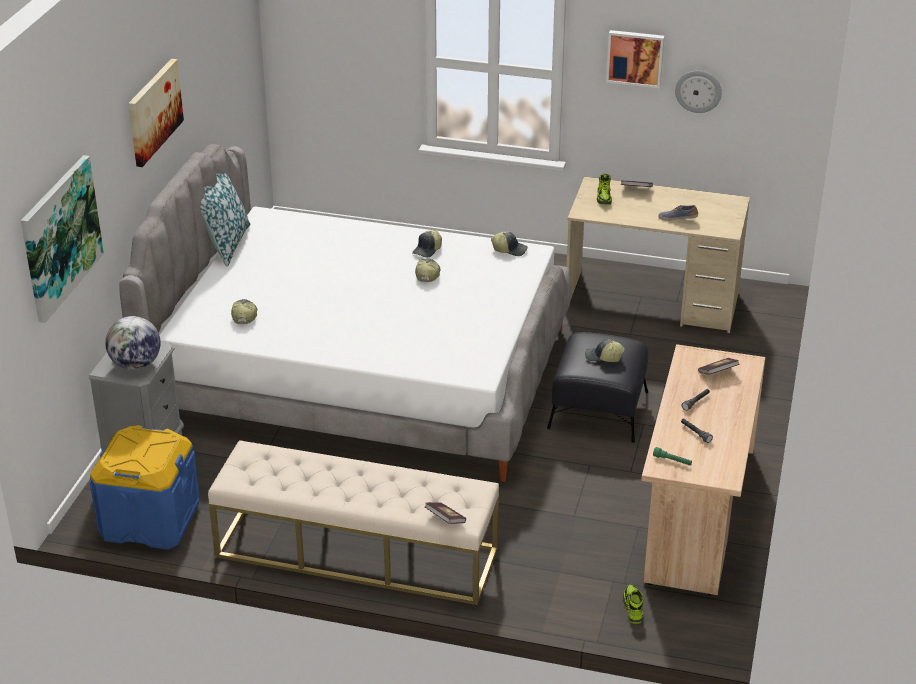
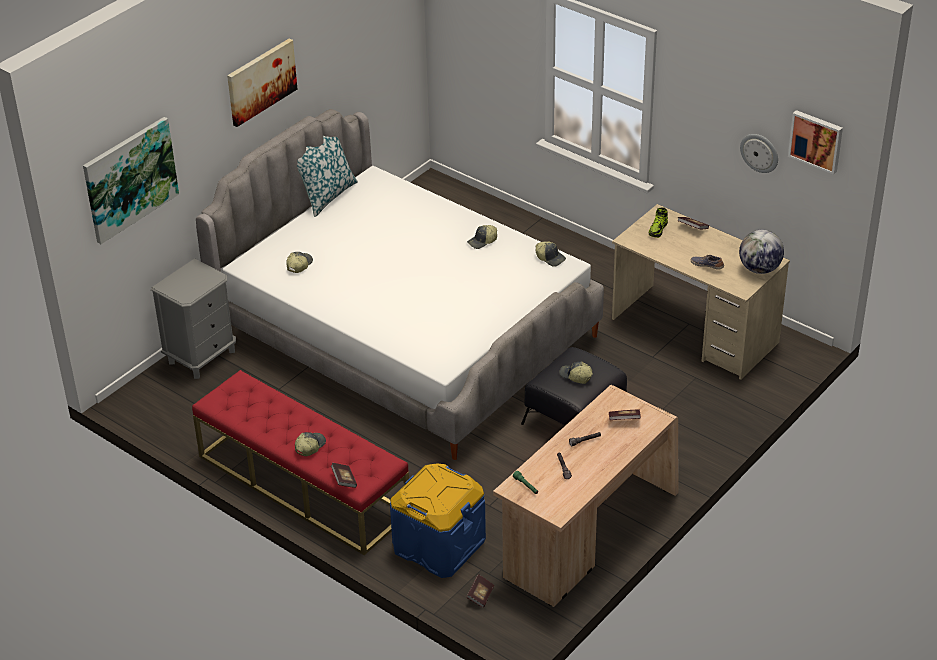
camera: 25 degrees right, 5 degrees up
(136, 365) = (189, 287): globe -> globe (759, 269)
(150, 520) = (172, 413): blue storage box -> blue storage box (439, 545)
(356, 552) = (302, 485): beige bench -> red bench
(427, 274) = (466, 264): cap -> cap (309, 446)
(633, 608) = (480, 596): shoe -> book
(635, 58) = (709, 109): picture -> picture (816, 140)

